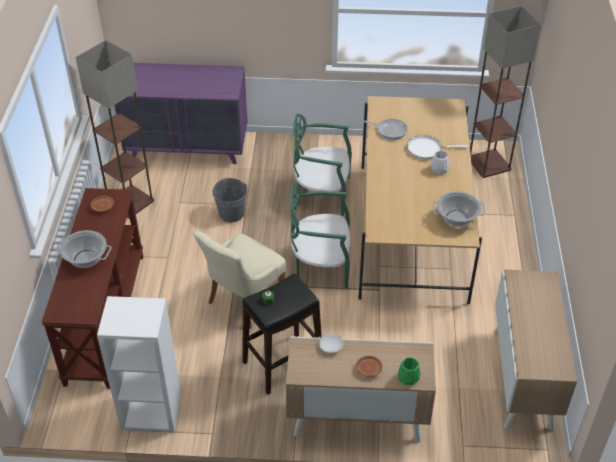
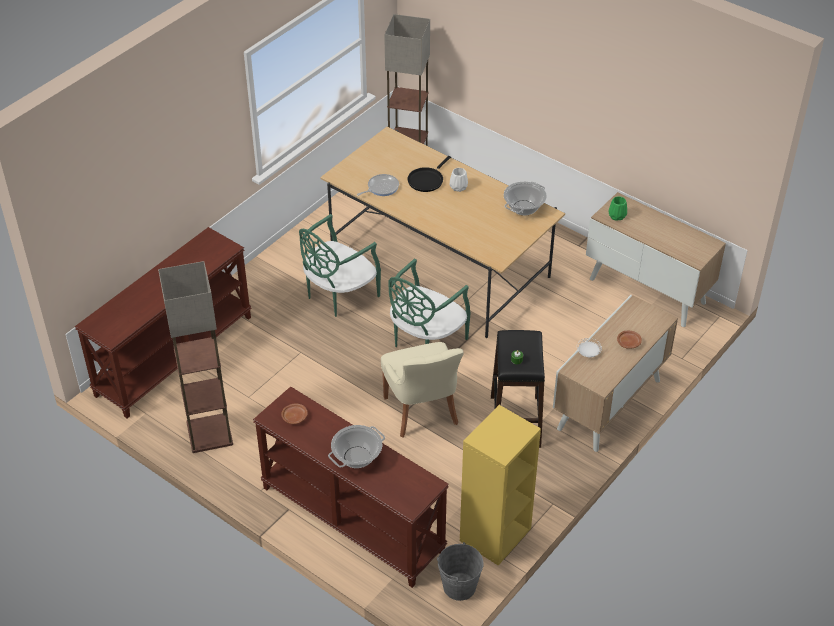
camera: 55 degrees left, 0 degrees up
(150, 412) = (495, 535): white bookcase -> yellow bookcase
(187, 147) = (174, 355): purple dresser -> brown console table
(231, 213) = (302, 367): grey bucket -> grey bucket (459, 586)
(408, 378) = (655, 326): green vase -> green vase (617, 216)
(427, 149) = (427, 180): white frying pan -> black frying pan

